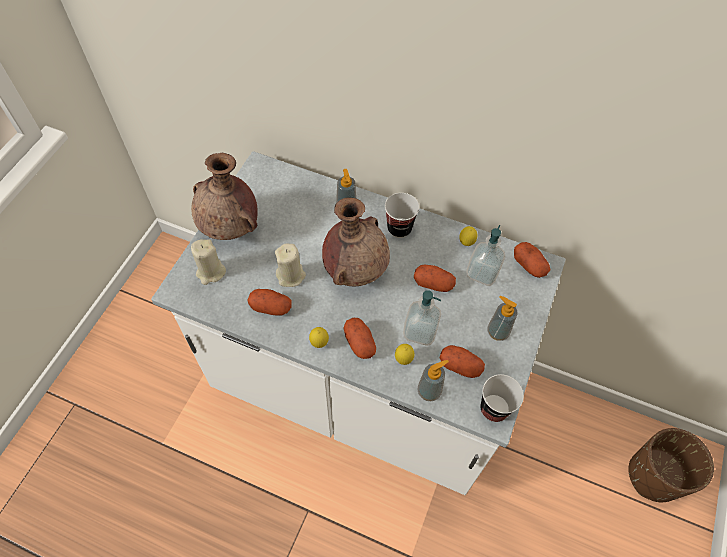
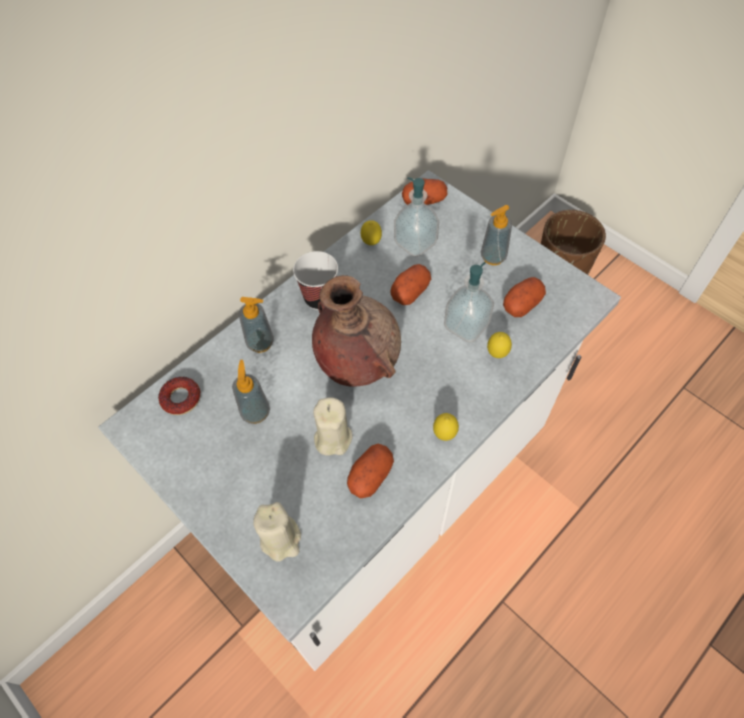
camera: 65 degrees left, 0 degrees up
(231, 228) = (218, 492): brown vase -> none
(287, 182) = (181, 398): none -> donut
(360, 343) = (460, 390): potato -> none
(429, 391) = (543, 343): soap dispenser -> soap dispenser (255, 412)
(494, 409) = (580, 293): cup -> none

